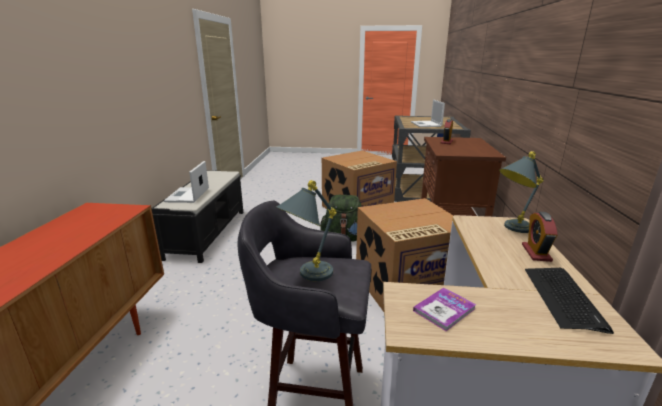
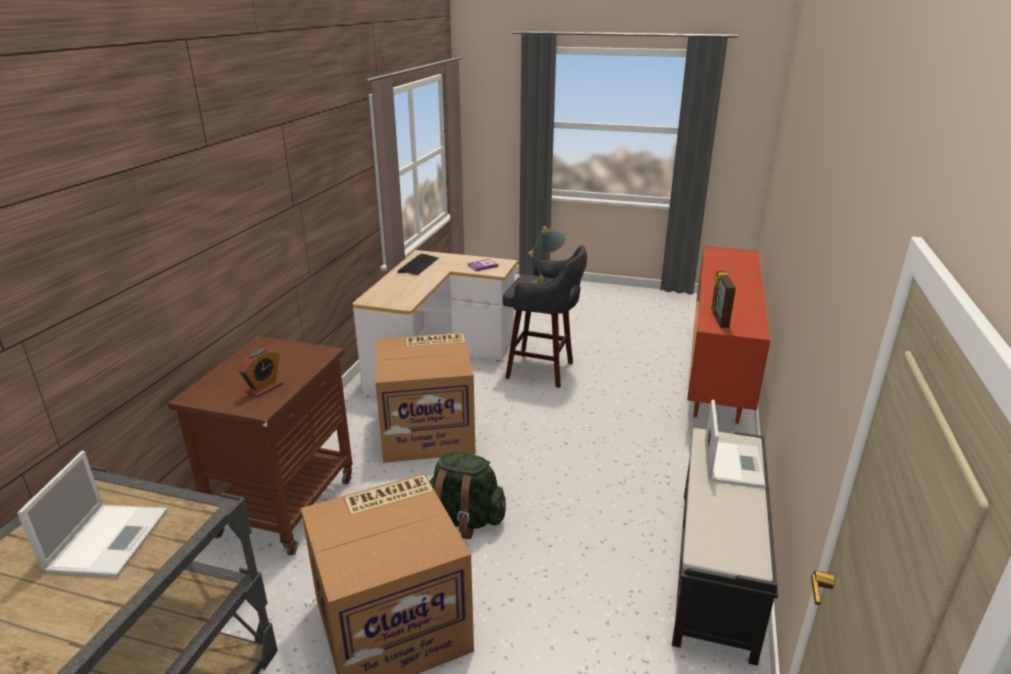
camera: 170 degrees left, 5 degrees up
(108, 218) = (719, 319): none -> picture frame
(511, 229) = (382, 296): grey table lamp -> none
(536, 253) = (394, 282): alarm clock -> none

